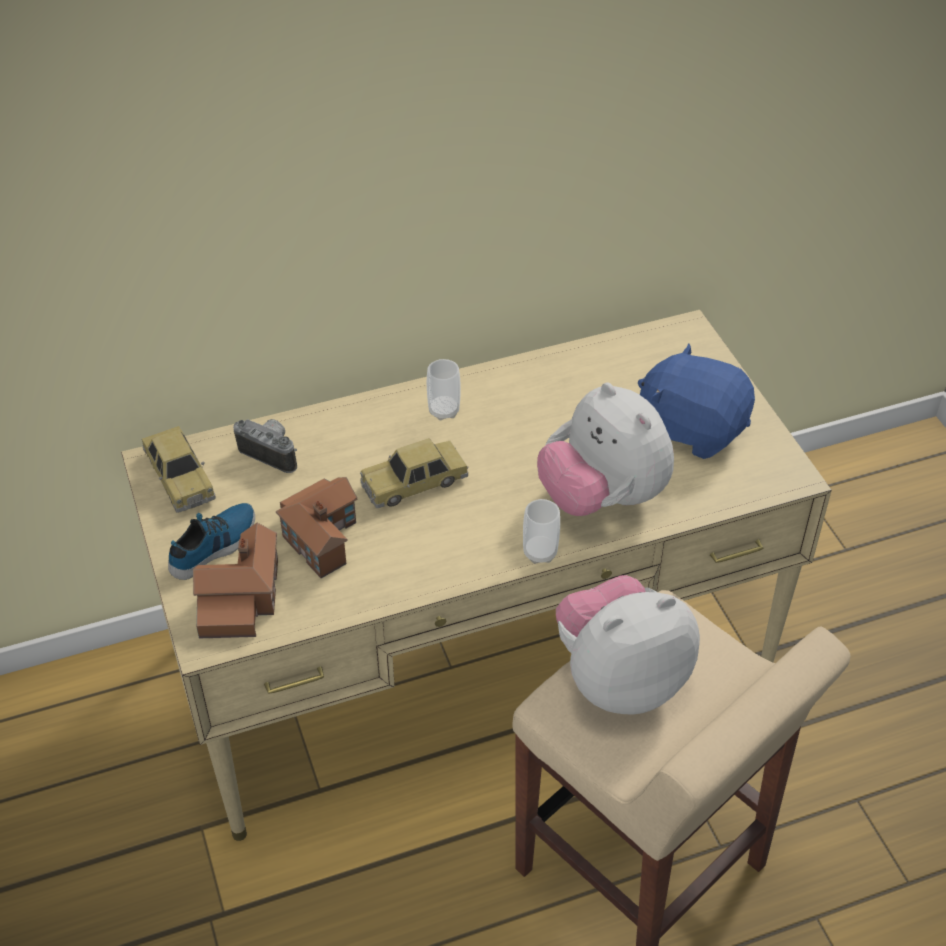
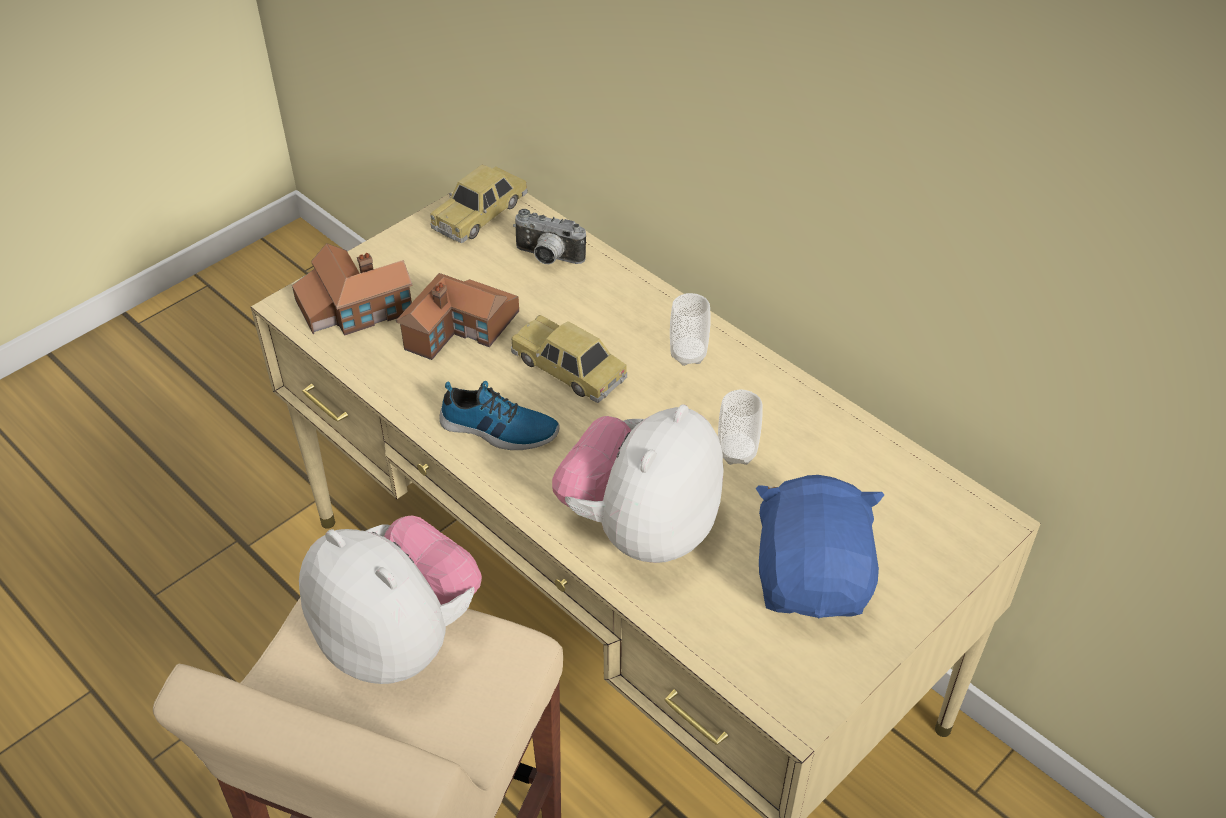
camera: 65 degrees right, 0 degrees up
(214, 546) = (408, 267): shoe -> shoe (498, 430)
(272, 453) = (547, 258): camera -> camera turned 105 degrees clockwise
(540, 552) = (526, 501): cup -> cup (737, 452)

